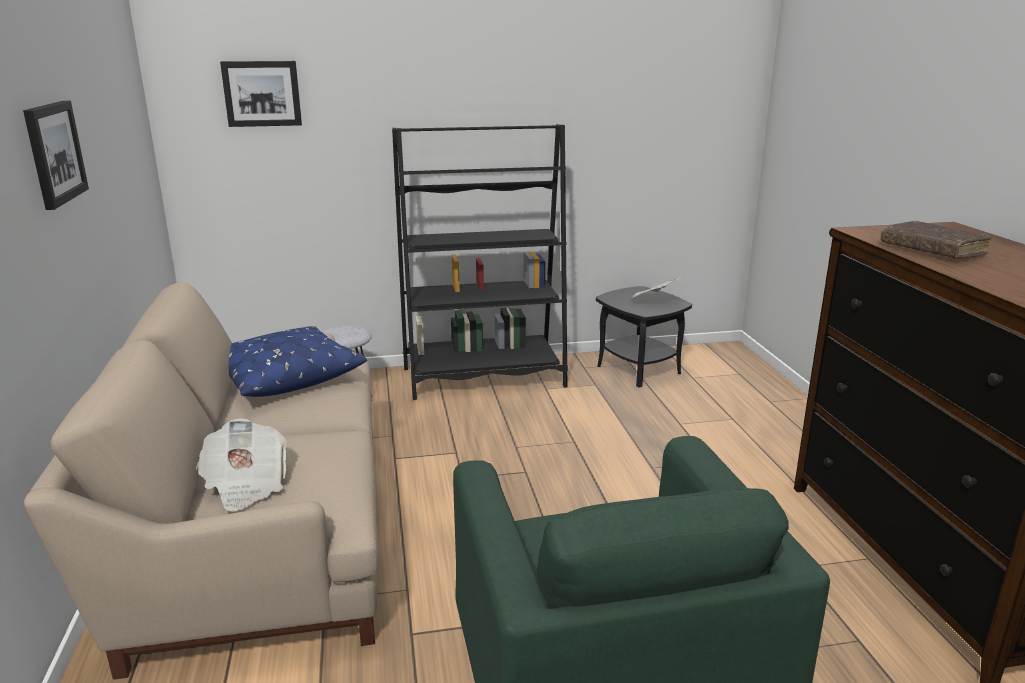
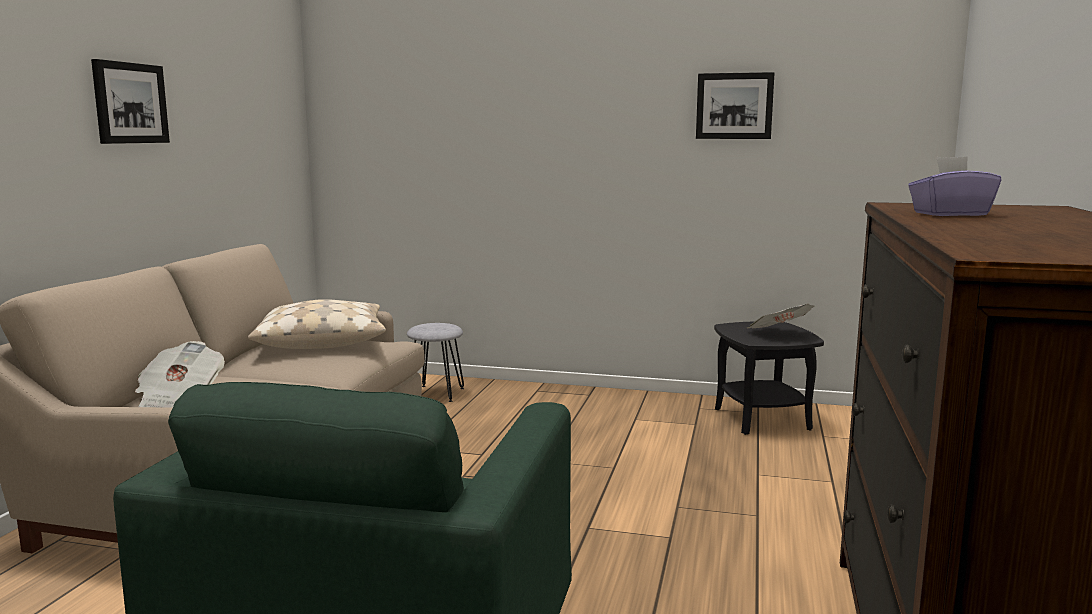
camera: 25 degrees right, 10 degrees down
(262, 93) = (397, 94): picture -> picture (734, 106)
(284, 376) = (320, 340): blue pillow -> beige pillow
(484, 378) = (579, 401): black bookcase -> none
(932, 250) = (950, 214): brown book -> purple tissue box

